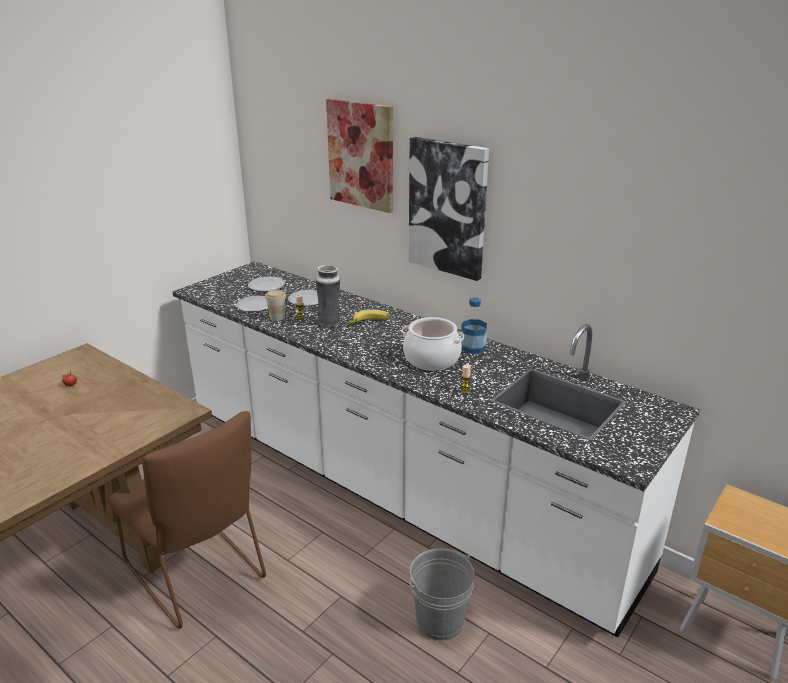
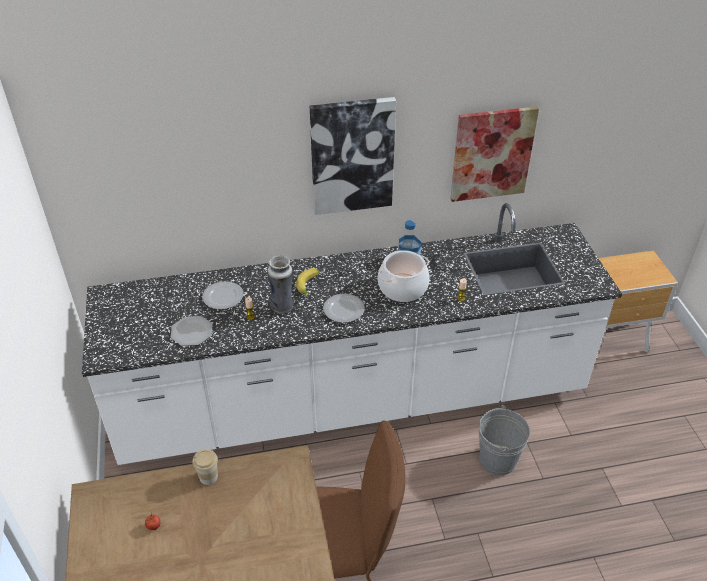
camera: 50 degrees left, 15 degrees up
(266, 286) = (160, 306): plate -> plate (344, 310)
(277, 317) = (233, 330): cup -> cup (208, 477)
(361, 155) = (240, 137): picture -> picture (492, 154)

